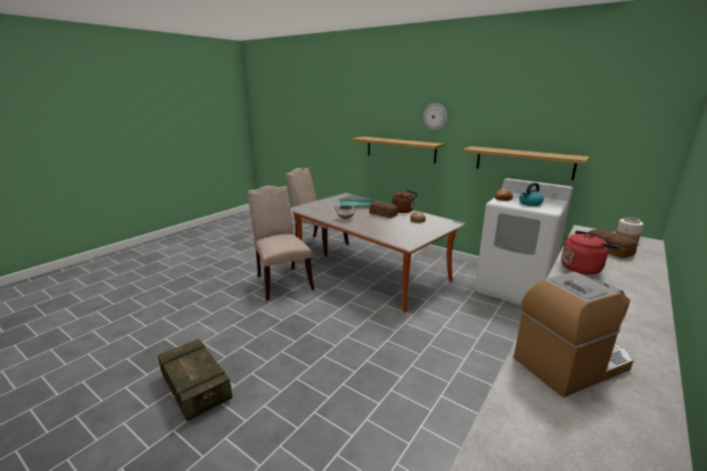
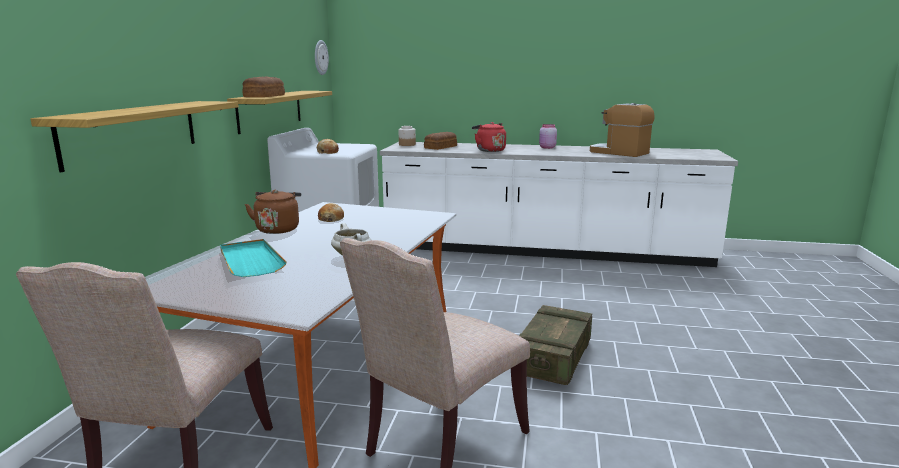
camera: 115 degrees left, 5 degrees down
(196, 388) = (756, 399): crate -> crate (553, 359)
(383, 214) = (306, 238): bread -> bread (263, 96)
(435, 116) = (176, 49): wall clock -> wall clock (320, 57)
(530, 203) = (342, 147): kettle -> none
(628, 314) = (547, 147): none -> pink jar

